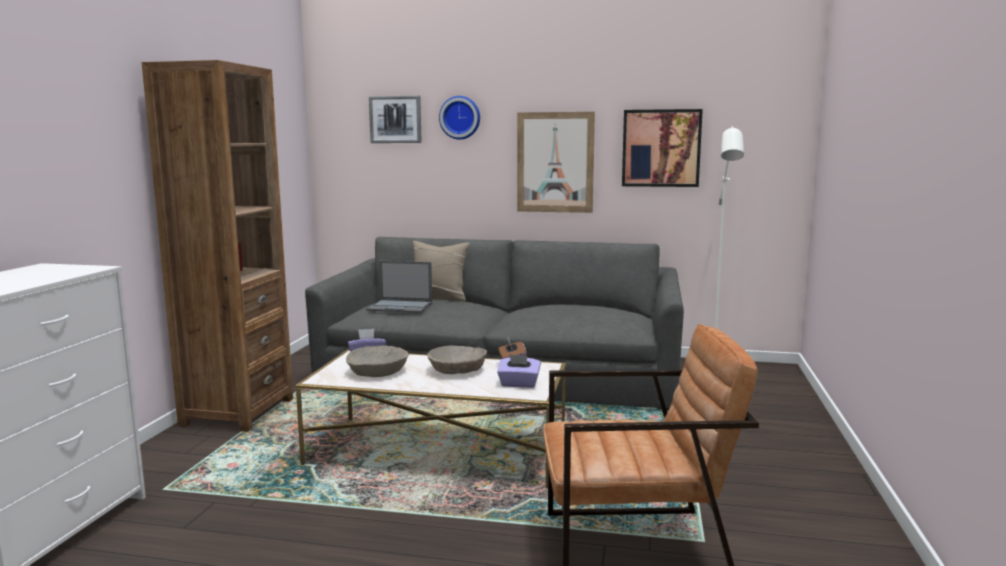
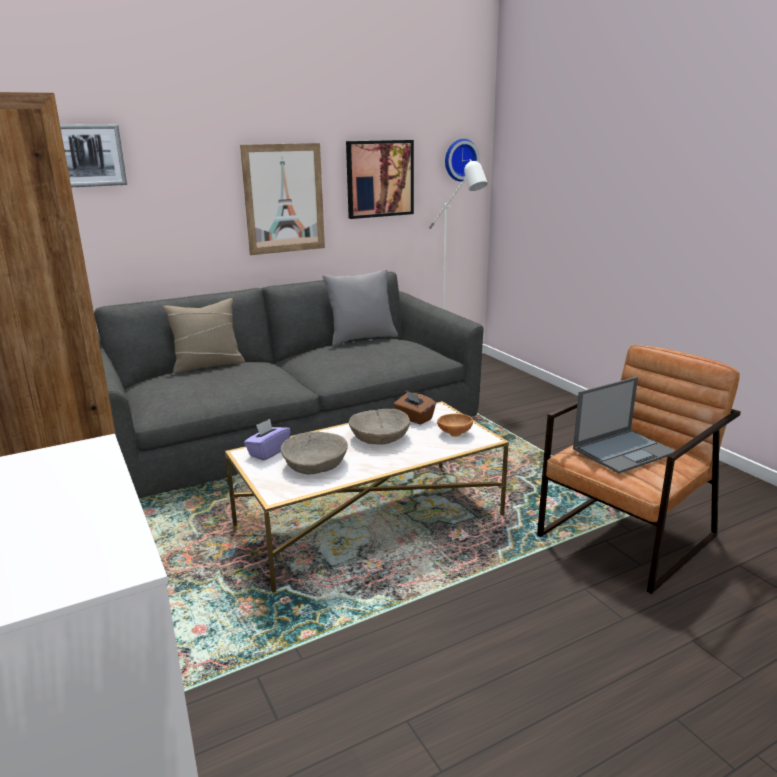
camera: 40 degrees left, 10 degrees up
(401, 307) = (199, 385): laptop -> laptop (624, 450)
(460, 117) = (173, 152): wall clock -> wall clock (460, 160)
(519, 384) = (454, 433): purple tissue box -> brown bowl
(591, 304) = (361, 339): none -> grey pillow

